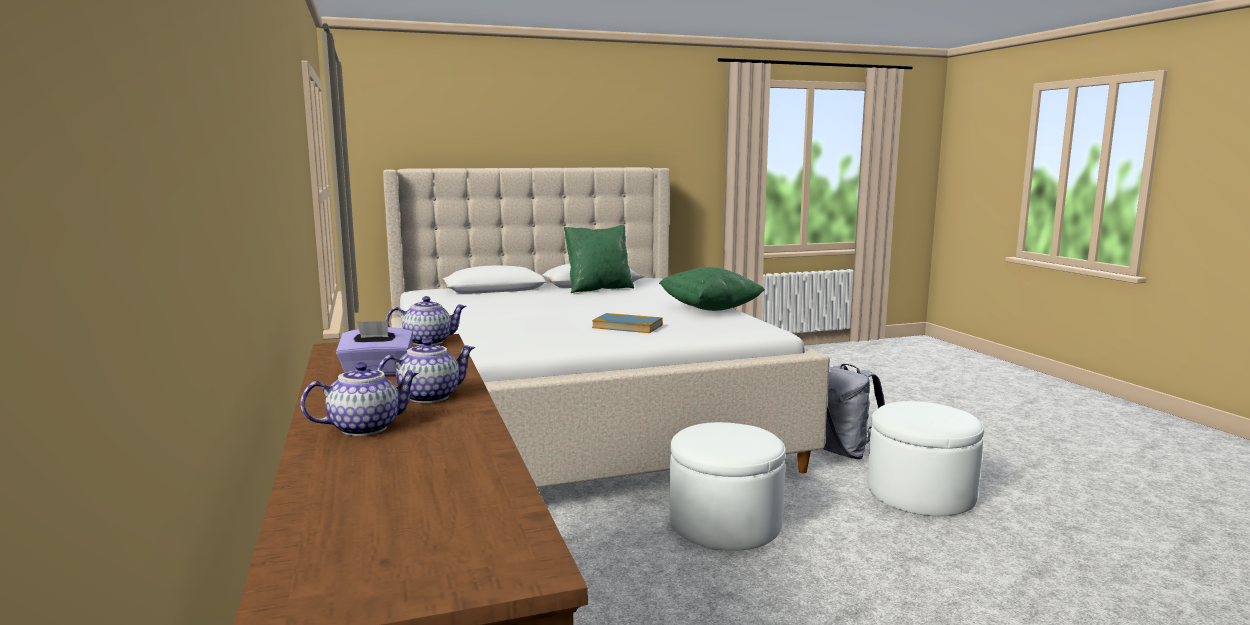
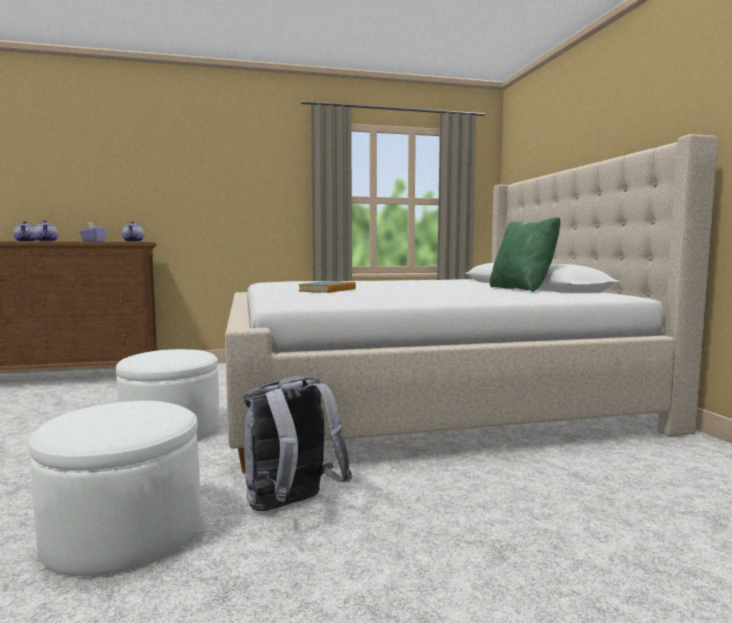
camera: 95 degrees right, 5 degrees down
(709, 309) = (408, 298): green pillow -> none

